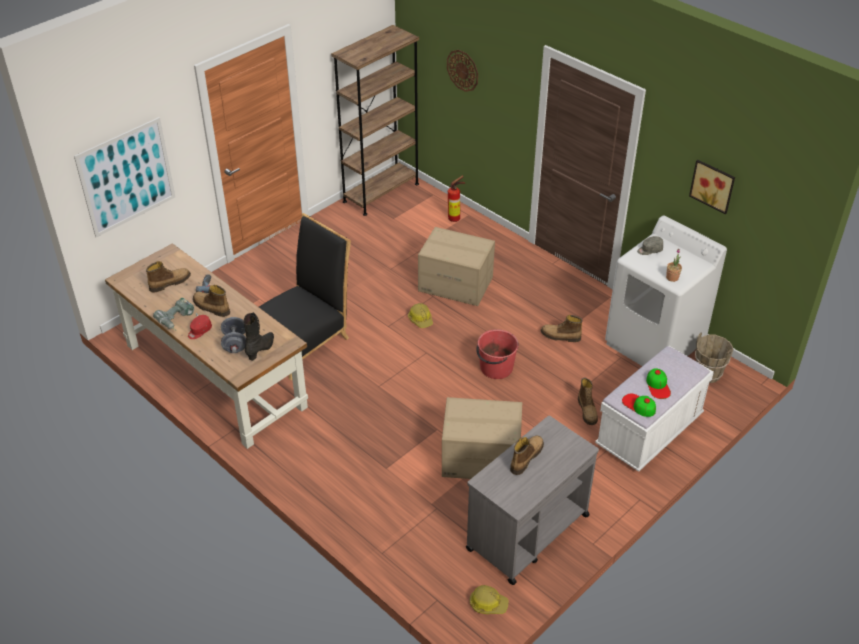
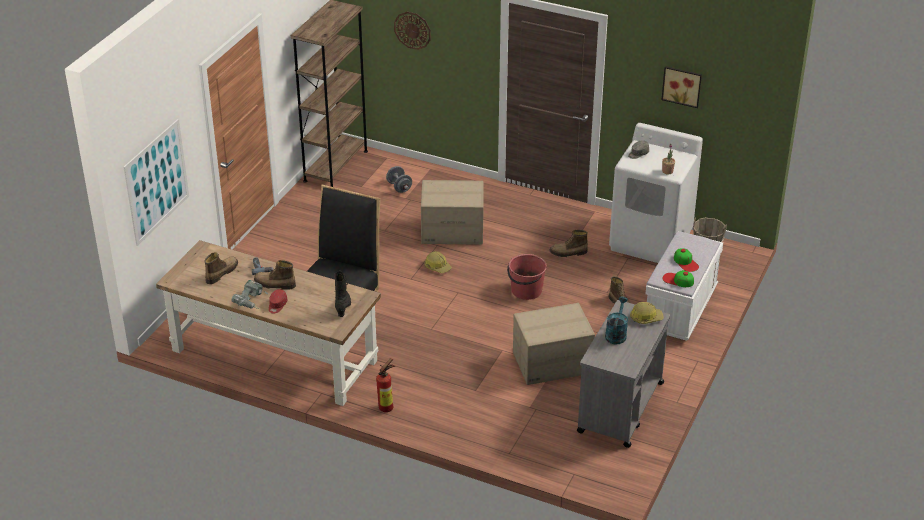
camera: 20 degrees left, 5 degrees down
(235, 344) = (317, 308): grey dumbbell -> grey dumbbell (399, 187)
(456, 218) = (420, 174): fire extinguisher -> fire extinguisher (388, 407)
(488, 604) = (616, 465): hard hat -> hard hat (645, 318)
(525, 457) = (616, 334): boot -> turquoise watering can

